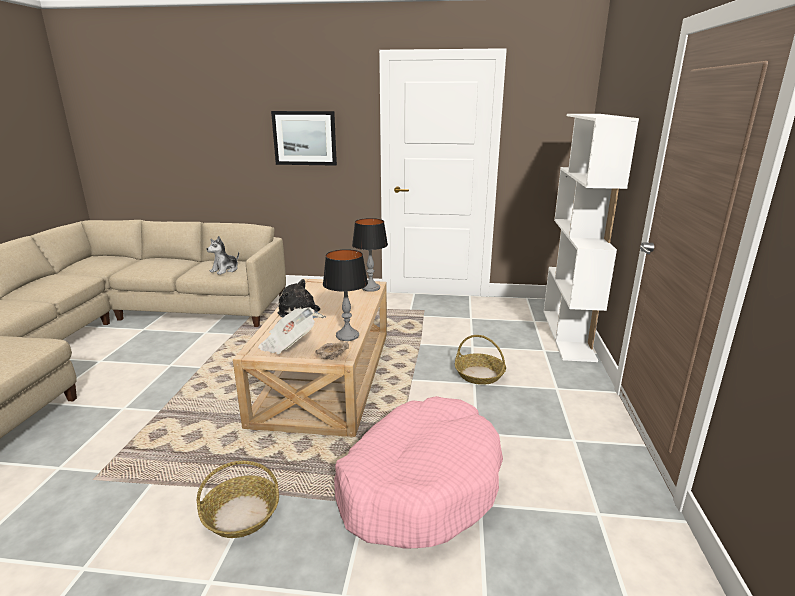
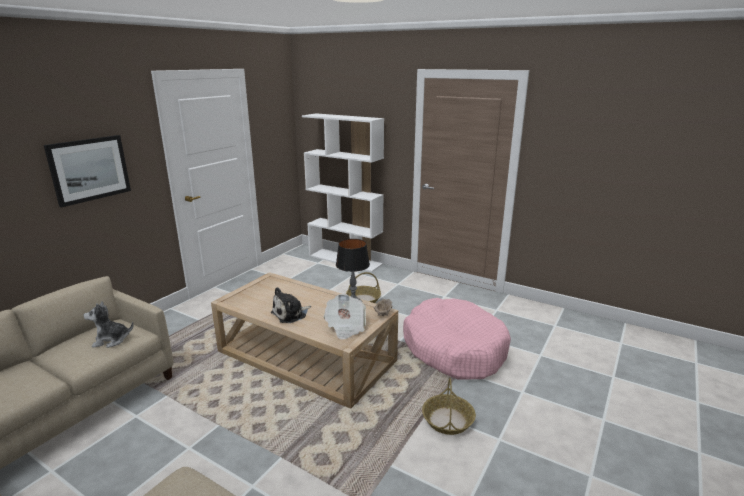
camera: 65 degrees left, 0 degrees up
(225, 270) = (111, 340): plush toy -> plush toy turned 105 degrees clockwise
(370, 288) = (276, 279): table lamp -> none

